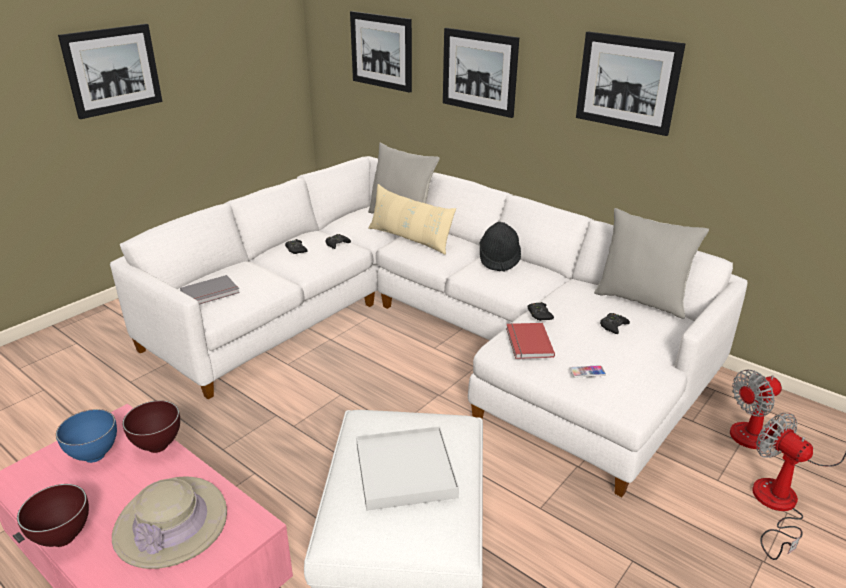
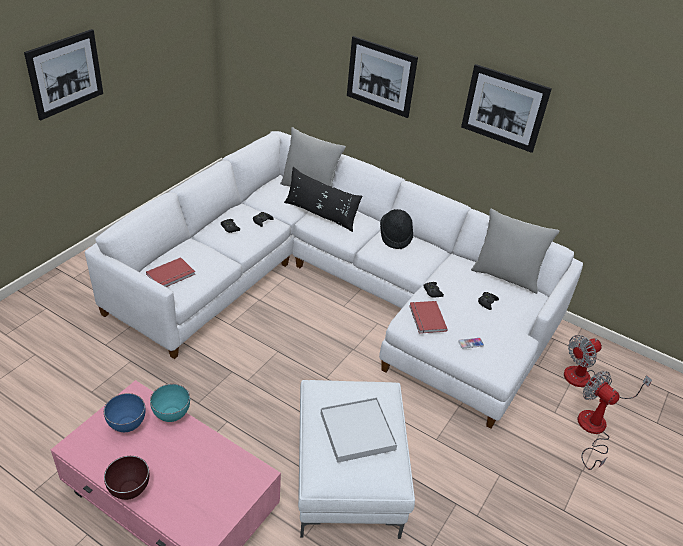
camera: 10 degrees left, 10 degrees up
(157, 447) = (171, 417): brown bowl -> turquoise bowl
(171, 523) = (201, 476): beige hat -> none
(211, 293) = (171, 275): grey book -> red book
(381, 51) = (291, 42): picture -> none
(409, 239) = (320, 214): beige pillow -> black pillow

